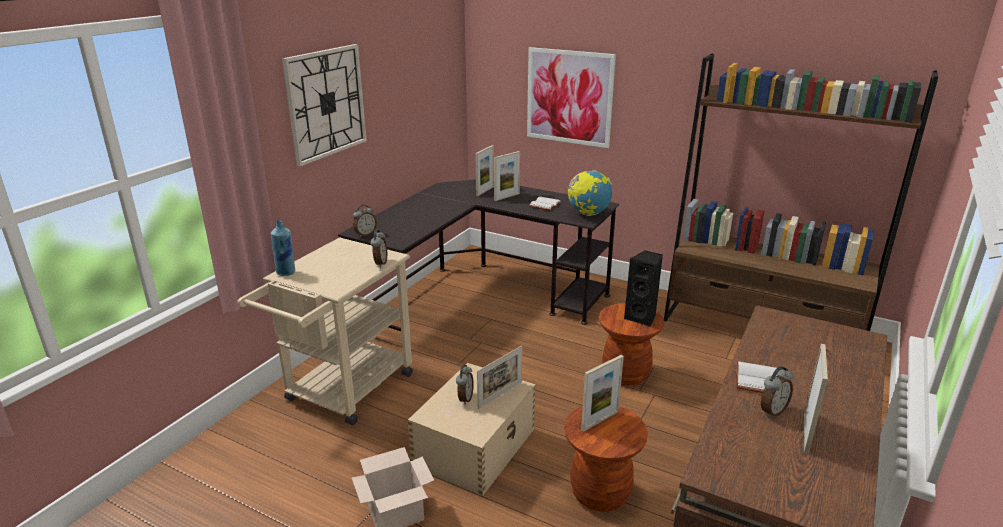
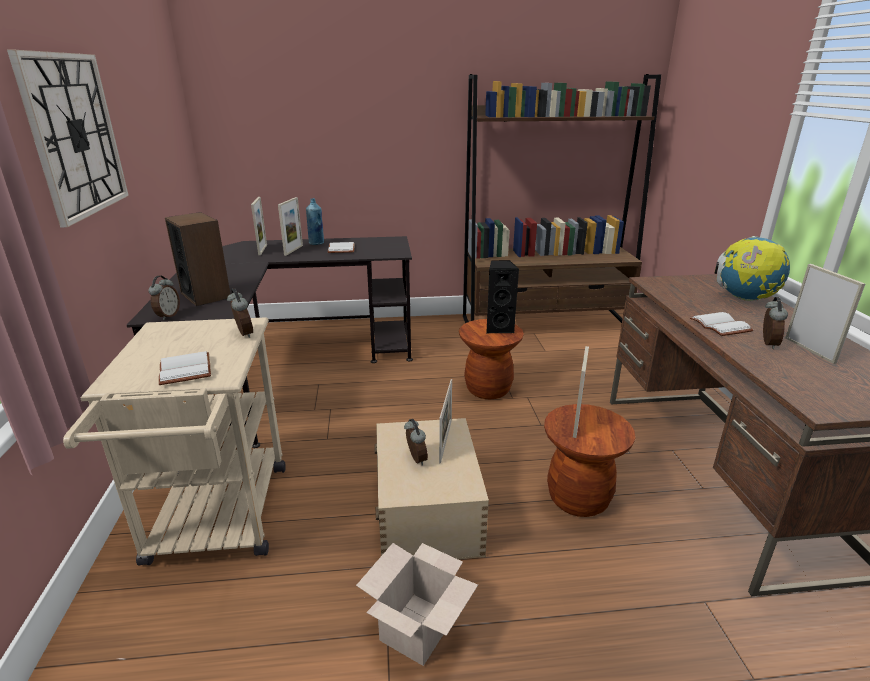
camera: 35 degrees left, 0 degrees up
(286, 272) = (115, 379): blue bottle -> blue bottle (316, 243)
(324, 279) = (187, 370): none -> white book
(403, 224) = (206, 295): none -> speaker
(569, 97) = (325, 137): picture -> none
(588, 214) = (392, 248): globe -> globe (744, 298)

